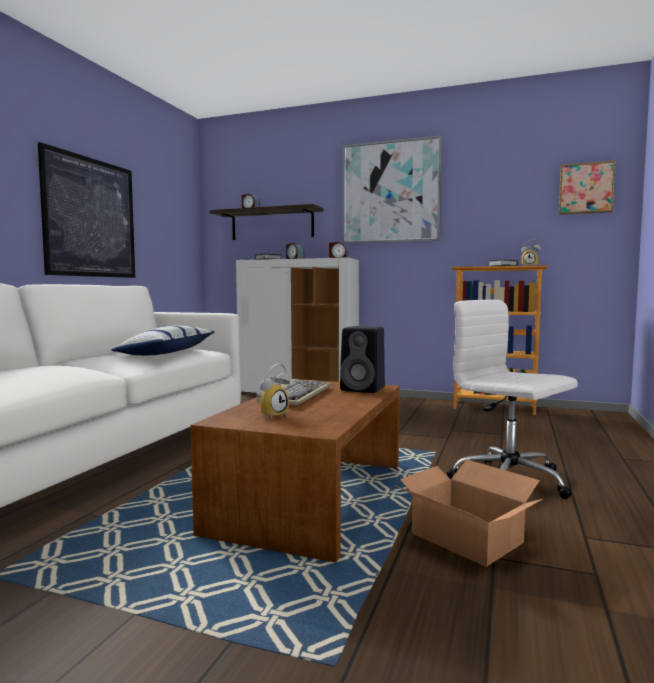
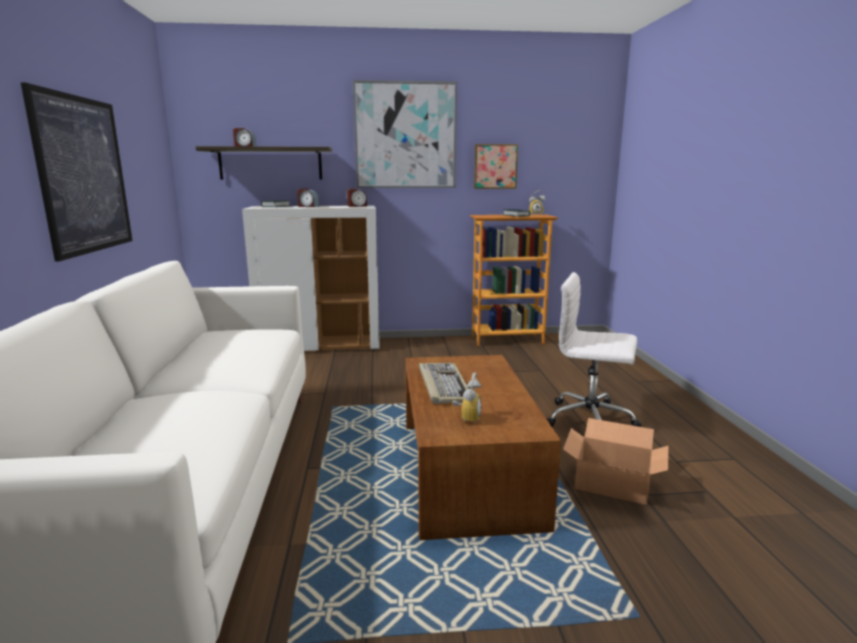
camera: 25 degrees left, 10 degrees up
(168, 353) = (258, 346): pillow -> none
(364, 389) = (484, 365): black speaker -> none
(585, 188) = (579, 145): picture -> picture (495, 166)

